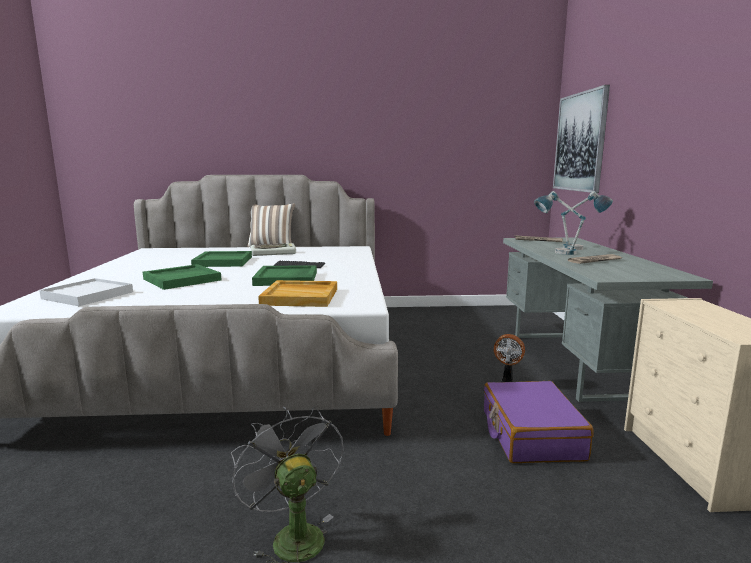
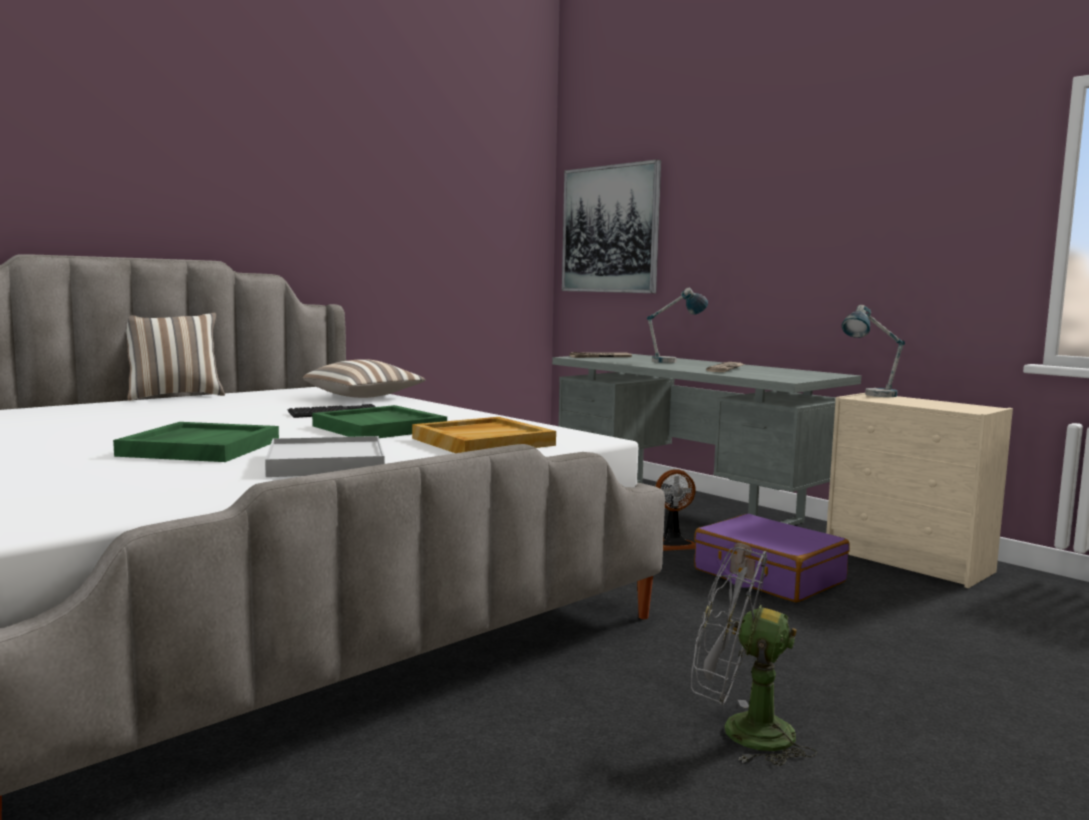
camera: 40 degrees left, 5 degrees down
(88, 295) = (101, 487): white tray -> white tray (326, 463)
(223, 261) = (172, 421): green tray -> none
(274, 253) = (221, 404): keyboard -> none
(349, 256) = (364, 397): none -> pillow
(555, 252) = (664, 365): table lamp -> table lamp (870, 395)

